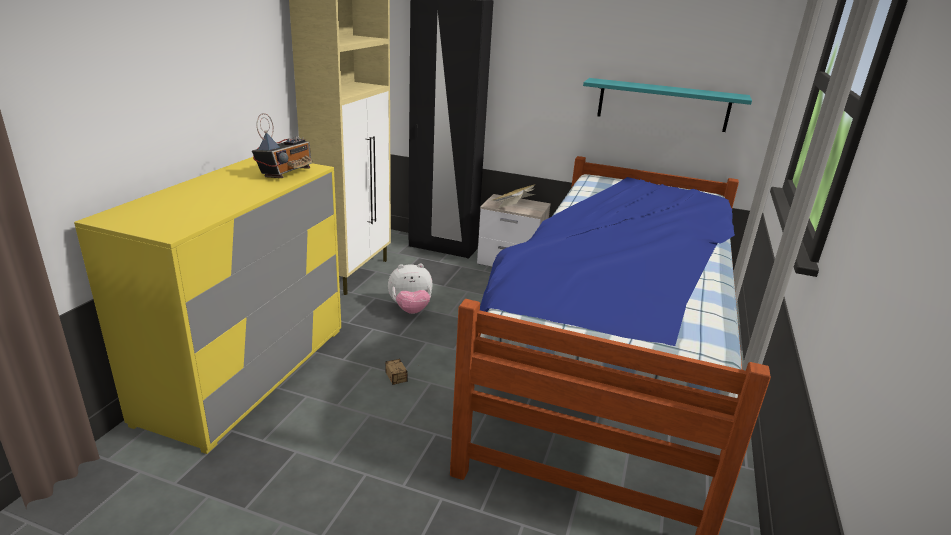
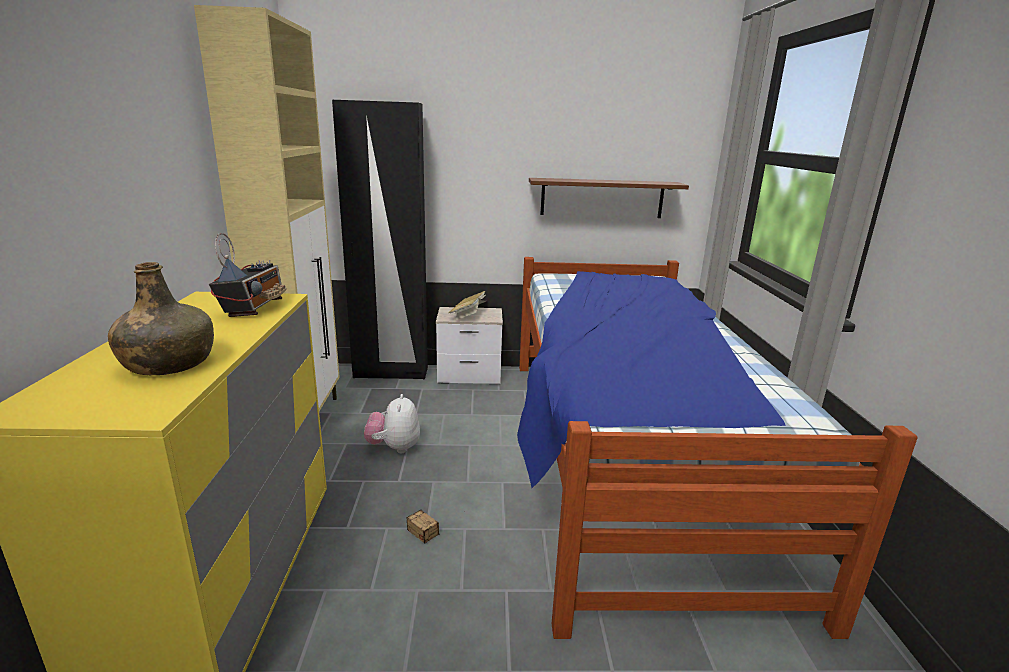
camera: 20 degrees left, 5 degrees down
(203, 204) = (169, 364): none -> green bottle
(410, 309) = (394, 447): plush toy -> plush toy turned 120 degrees clockwise
(663, 105) = (602, 198): turquoise shelf -> brown shelf

